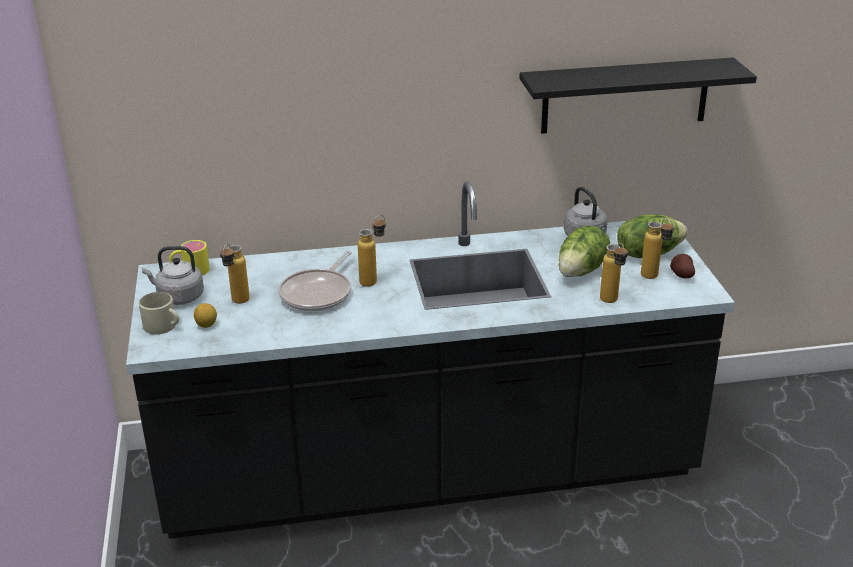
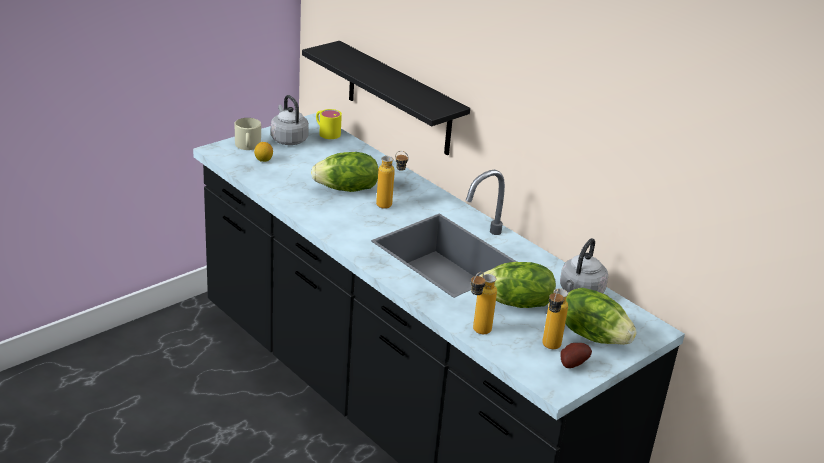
camera: 55 degrees right, 0 degrees up
(237, 303) = (302, 162): bottle -> none
(318, 293) = (347, 189): frying pan -> lettuce
(625, 95) = (669, 172): black shelf -> black shelf (399, 99)

